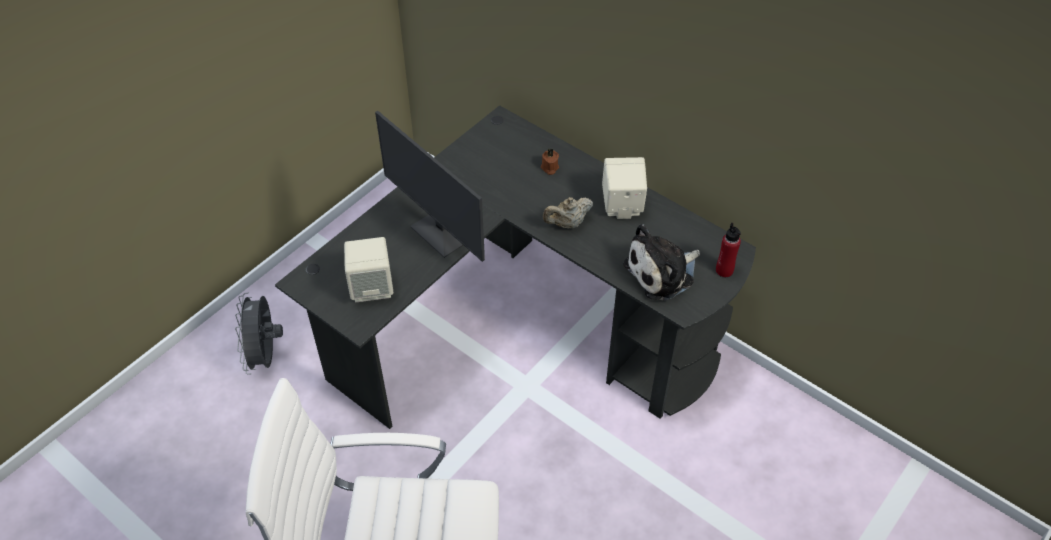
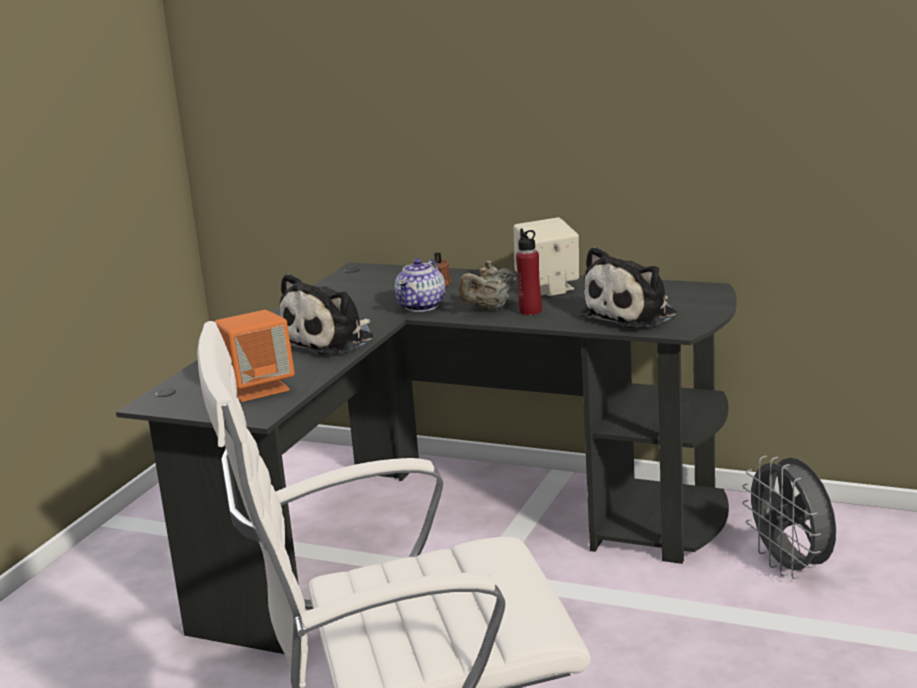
camera: 15 degrees left, 30 degrees down
(266, 356) = (81, 634): grey fan -> grey fan (792, 568)
(372, 287) = (259, 388): beige speaker -> orange speaker
(442, 232) = (331, 340): monitor -> plush toy
(523, 201) = (422, 306): none -> teapot
(724, 270) = (706, 301): red bottle -> red bottle (530, 311)

